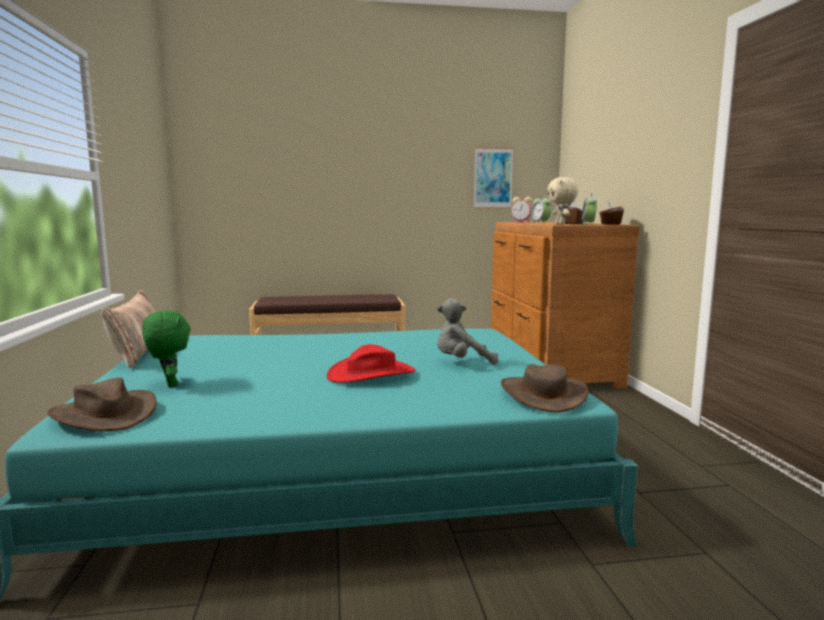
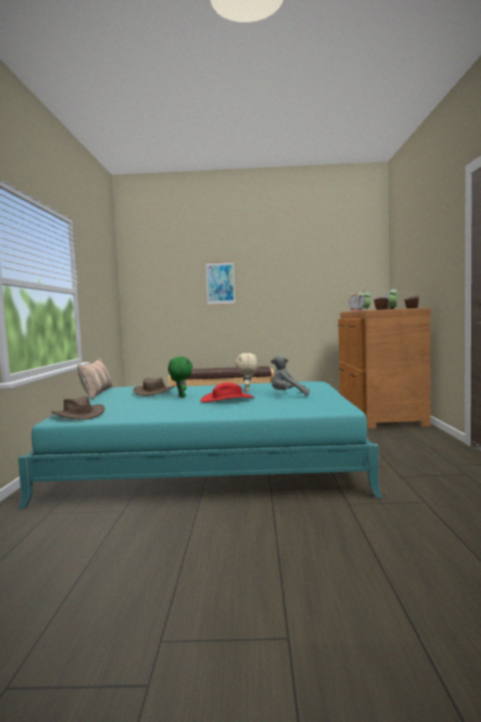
camera: 10 degrees right, 5 degrees down
(169, 384) = (112, 405): green plush toy -> green plush toy (181, 396)
(493, 178) = (338, 281): picture -> picture (220, 283)
(543, 394) = (325, 407): brown hat -> brown hat (155, 392)
(561, 224) = (373, 309): beige plush toy -> beige plush toy (248, 391)

